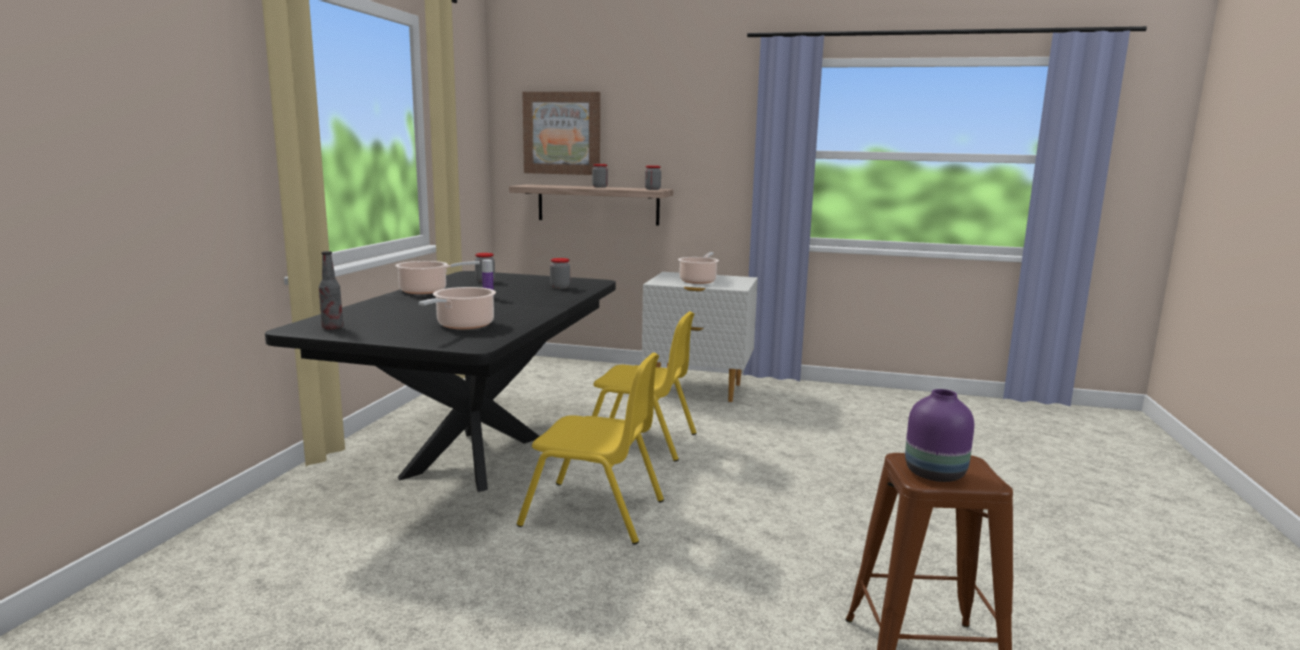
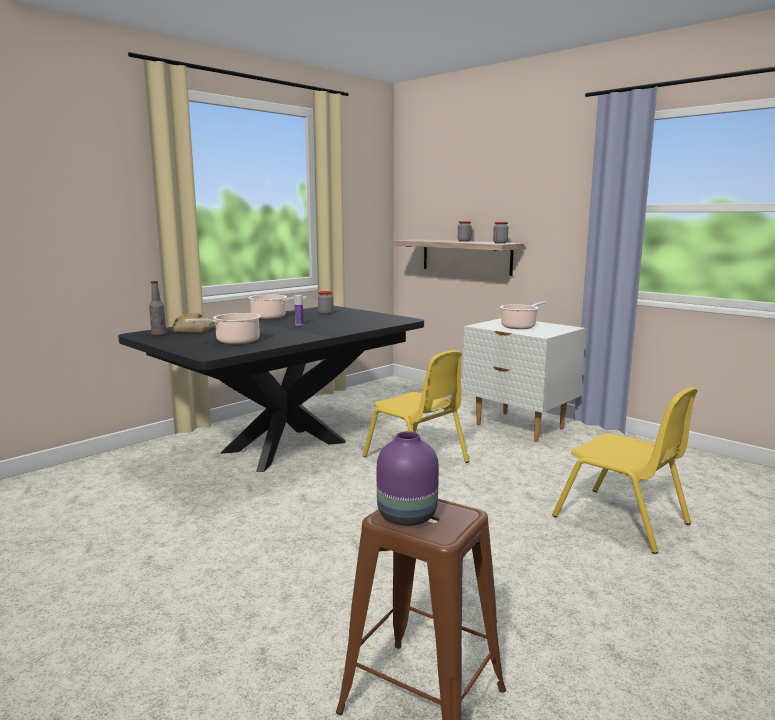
camera: 30 degrees right, 0 degrees up
(364, 316) = (193, 330): none -> bread
(560, 287) = (367, 321): jar -> none
(562, 133) = (442, 196): picture -> none
(594, 513) = (312, 505): yellow chair -> yellow chair (621, 520)

